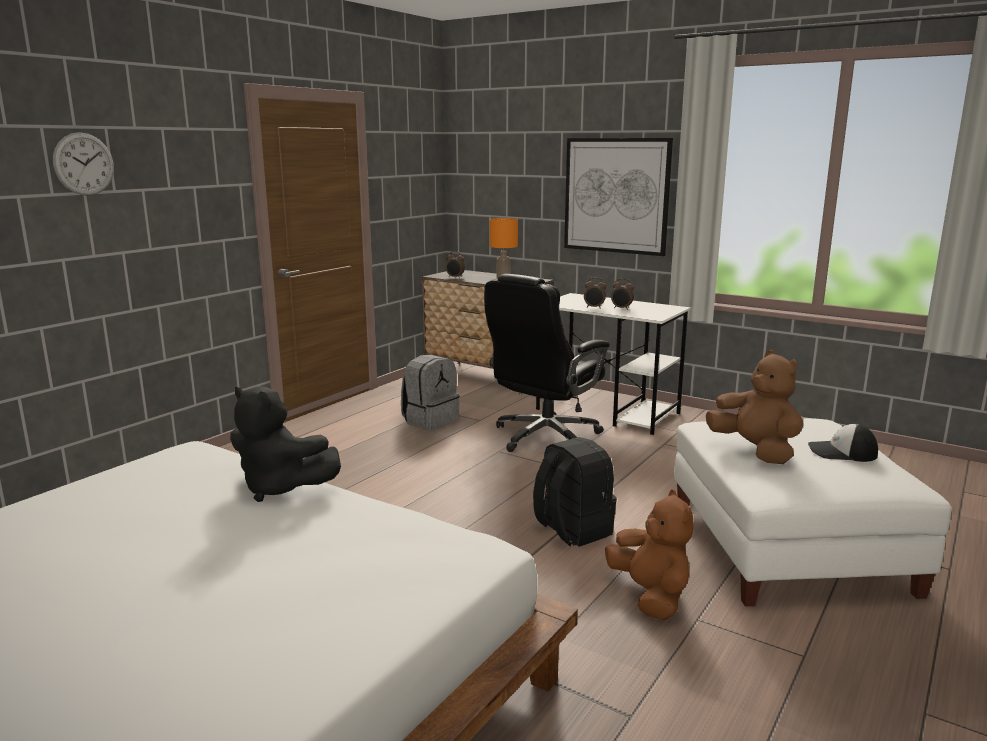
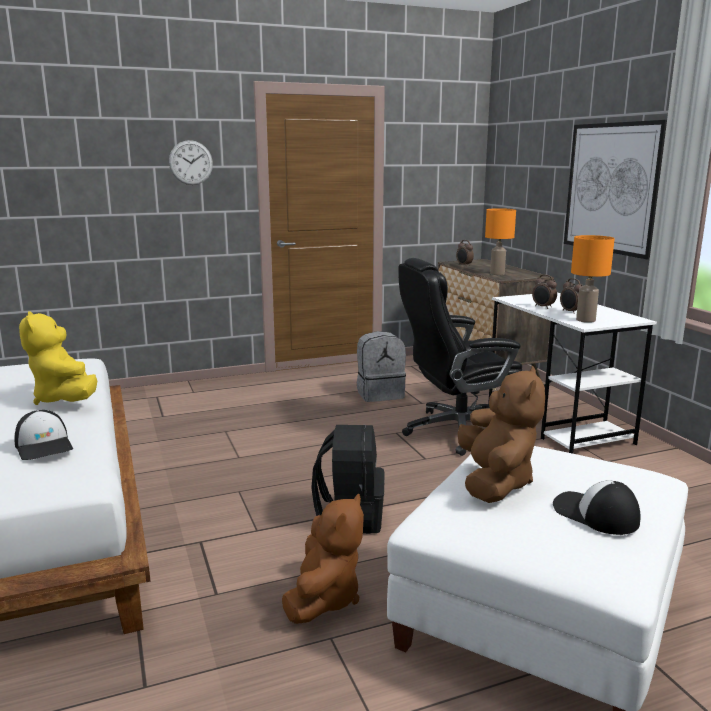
camera: 35 degrees right, 0 degrees up
(84, 164) = (104, 145): wall clock -> wall clock (191, 162)
(280, 488) = (65, 399): black plush toy -> yellow plush toy
(385, 531) = (44, 446): none -> cap
(647, 313) = (586, 320): none -> orange table lamp

